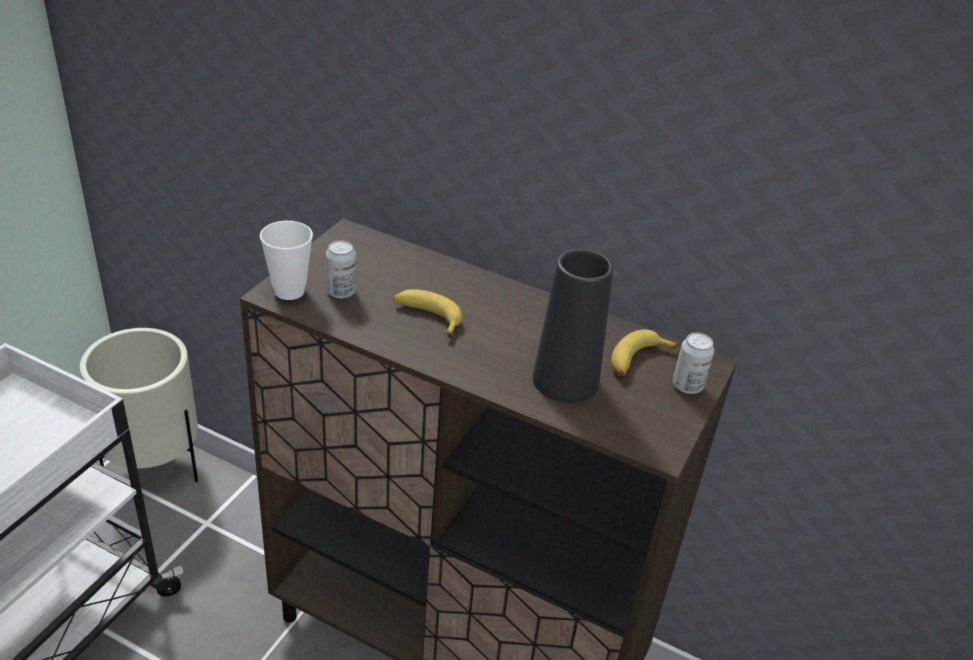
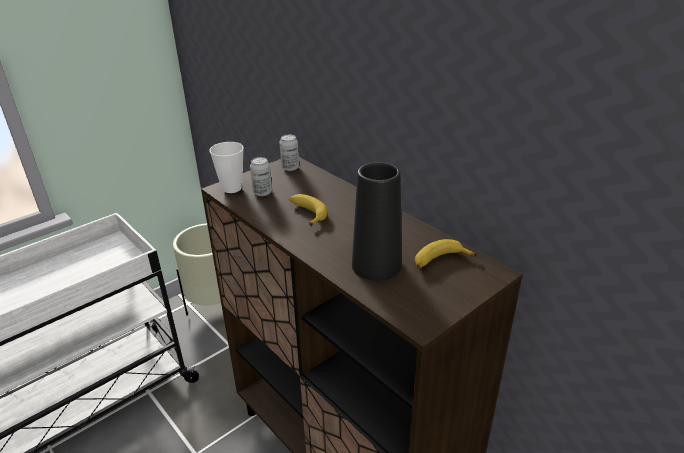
camera: 25 degrees right, 5 degrees down
(687, 386) = (469, 284): can -> can (290, 167)

